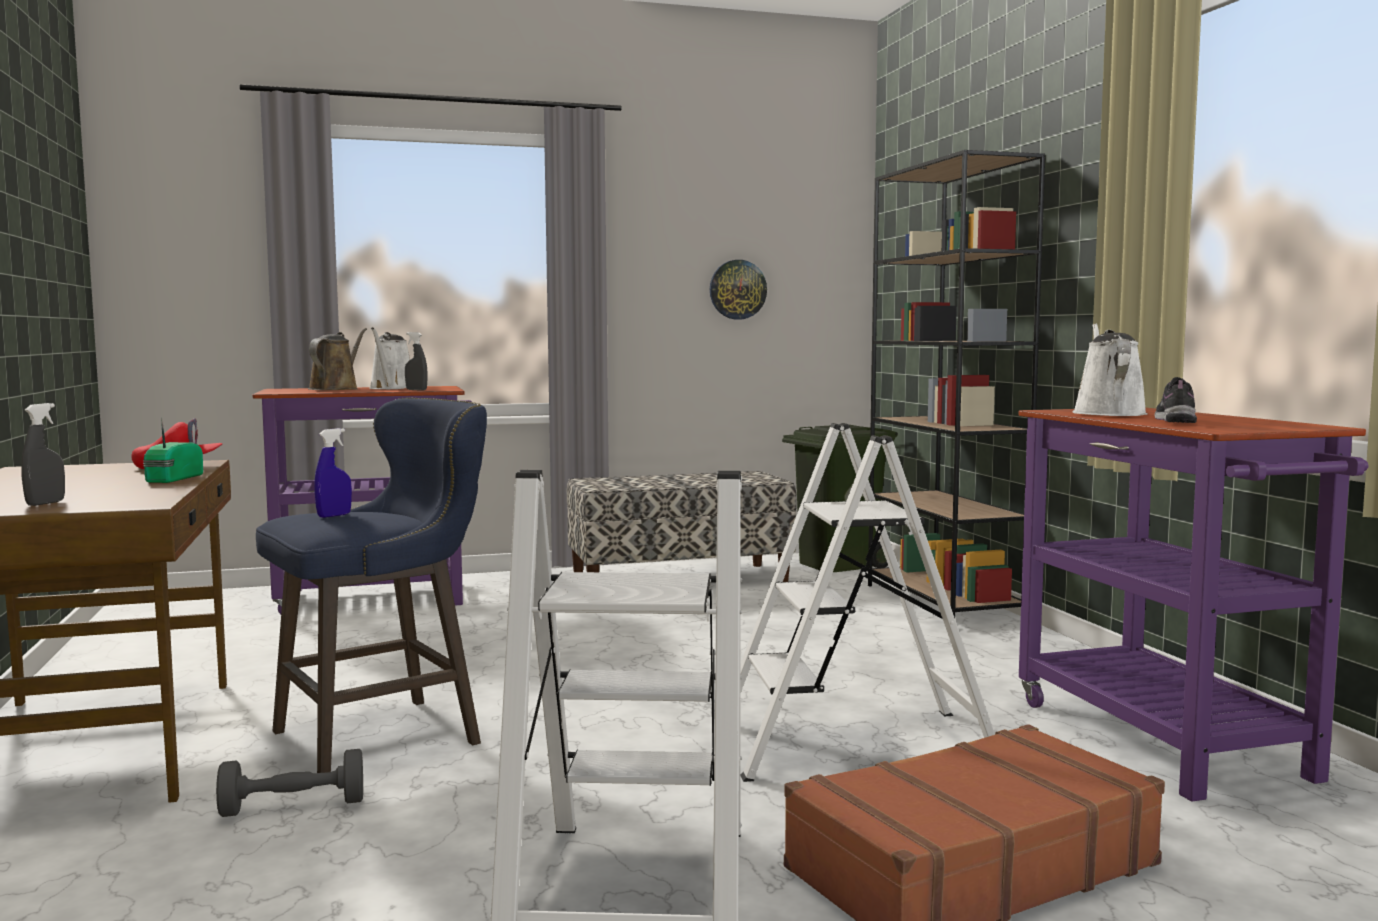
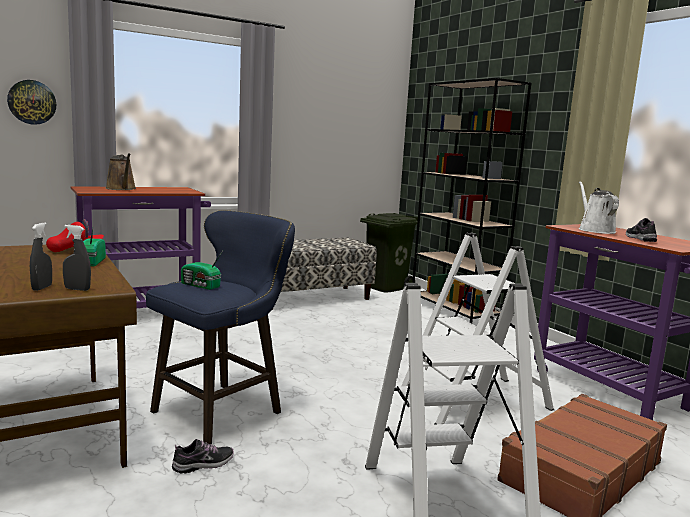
camera: 15 degrees left, 5 degrees up
(293, 807) = (203, 464): grey dumbbell -> shoe
(334, 515) = (200, 286): blue spray bottle -> radio
(336, 389) = (121, 189): brown watering can -> brown watering can turned 150 degrees clockwise
(392, 388) = (155, 189): white watering can -> none
(416, 390) = (175, 192): grey spray bottle -> grey spray bottle (77, 289)
(737, 289) = (338, 136): wall clock -> wall clock (32, 102)

